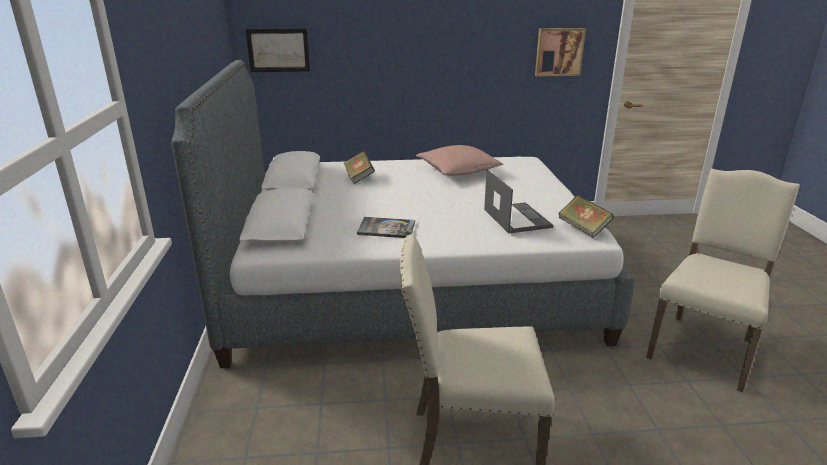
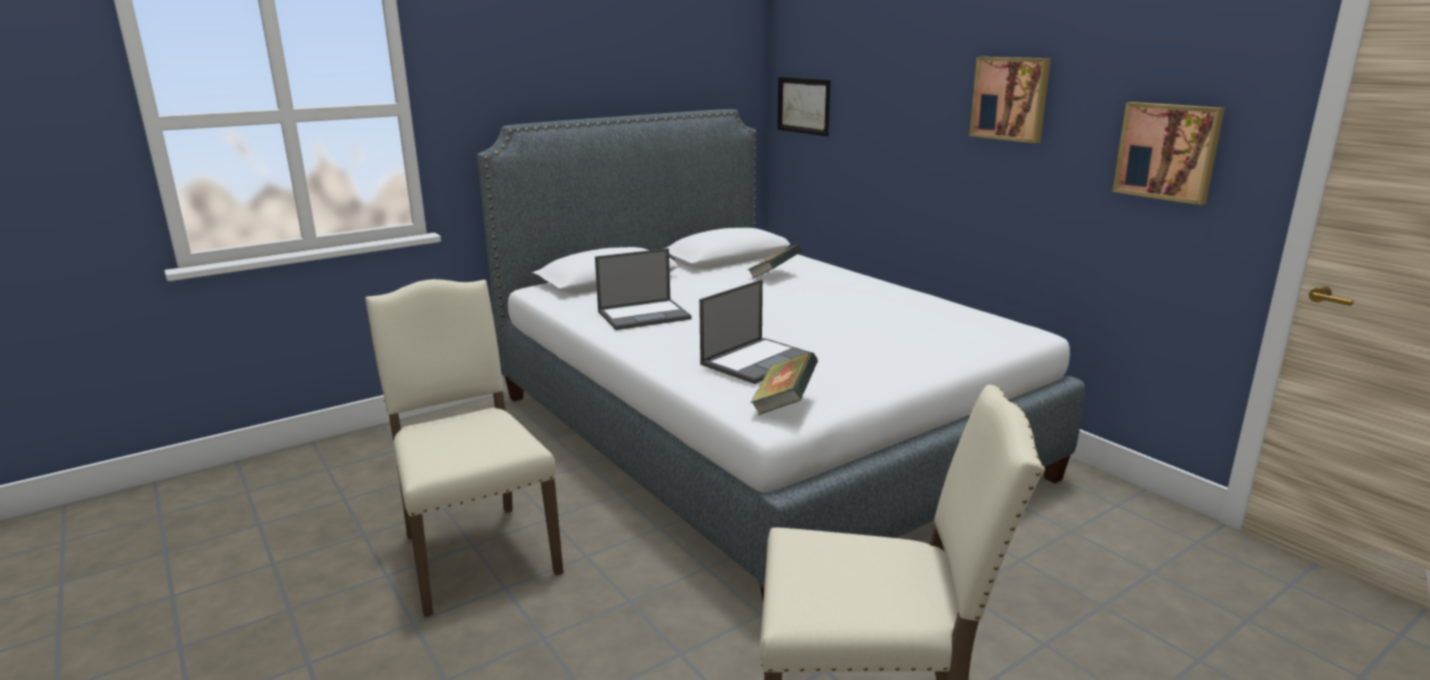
camera: 60 degrees right, 5 degrees down
(386, 228) = (645, 315): book -> laptop
(458, 172) = (884, 308): pink pillow -> none
(466, 31) = (1011, 98): none -> picture

